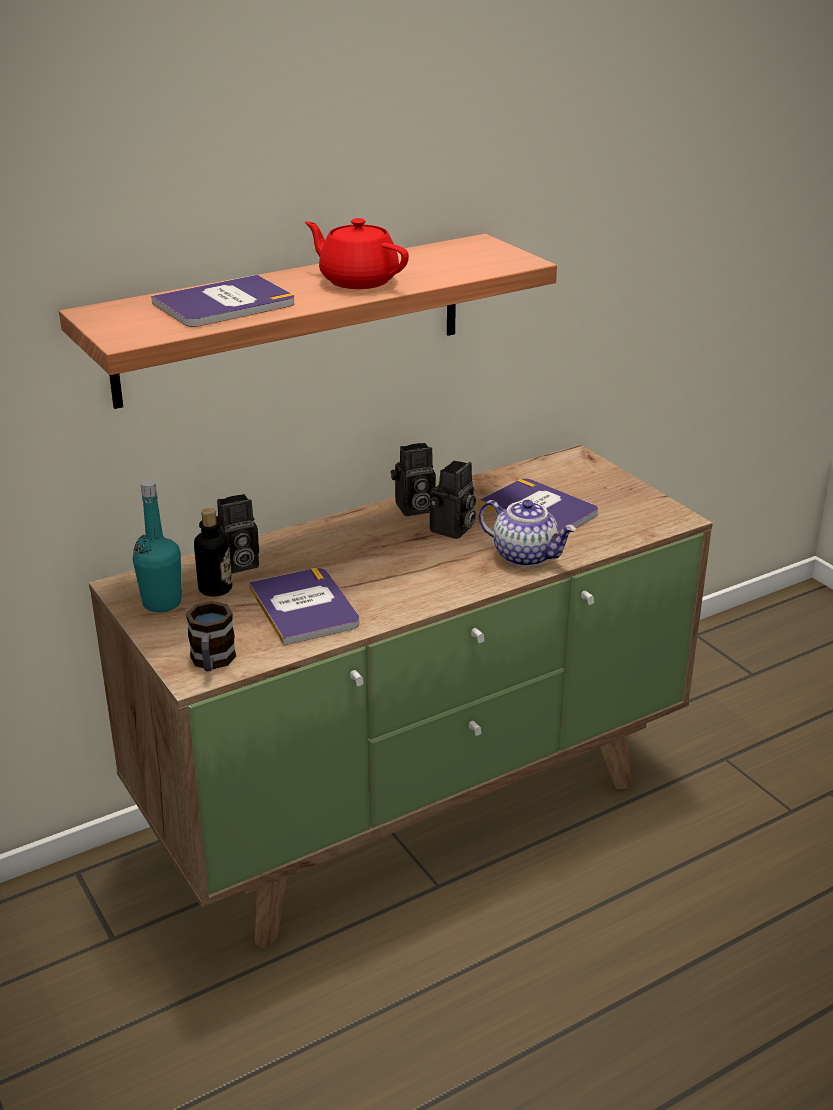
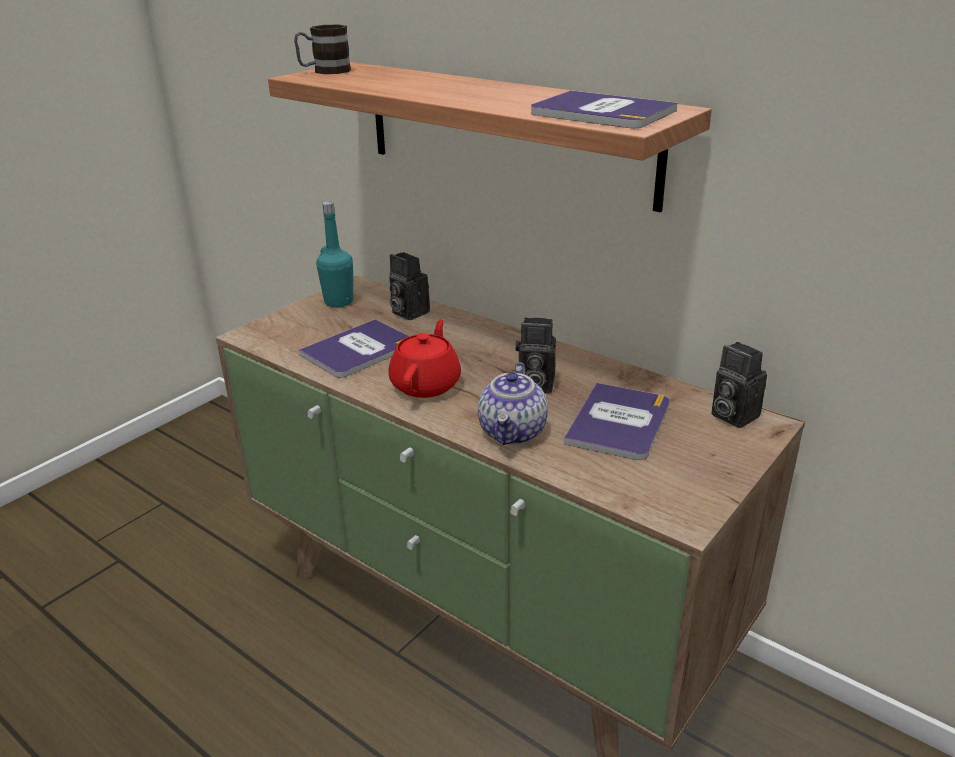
camera: 70 degrees right, 0 degrees up
(212, 662) = (267, 336): mug -> mug (324, 71)
(215, 588) = (368, 313): bottle -> none
(225, 304) = (394, 81): book -> book (601, 112)
(357, 280) = (493, 96): red teapot -> red teapot (426, 384)
(413, 509) = (558, 359): camera -> camera (731, 415)

